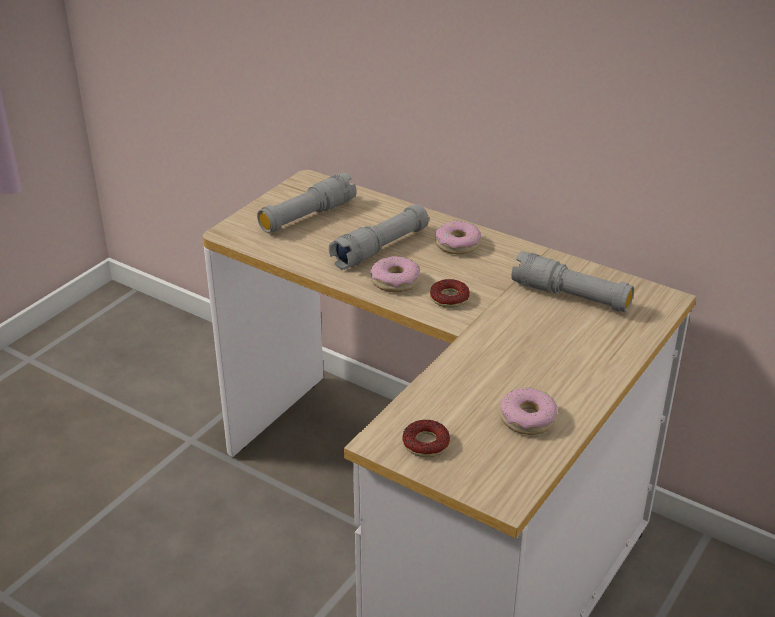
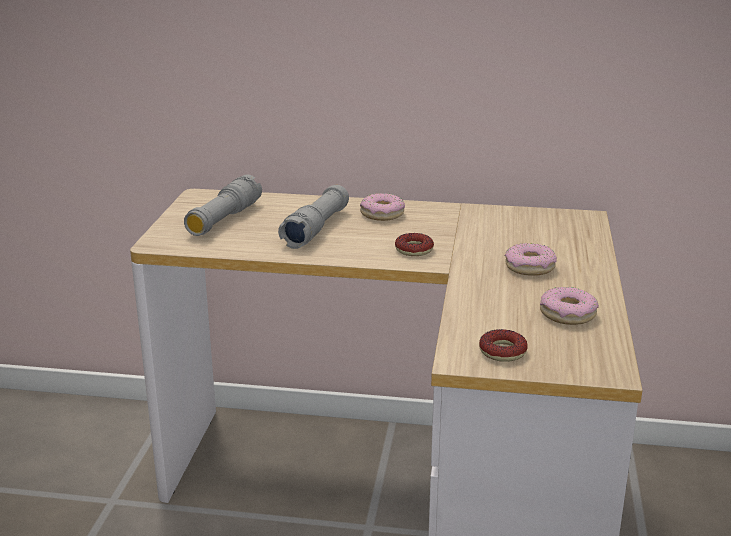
camera: 25 degrees left, 10 degrees down
(395, 281) = (353, 248): donut -> donut (529, 267)
(570, 296) = (513, 229): grey flashlight -> none

